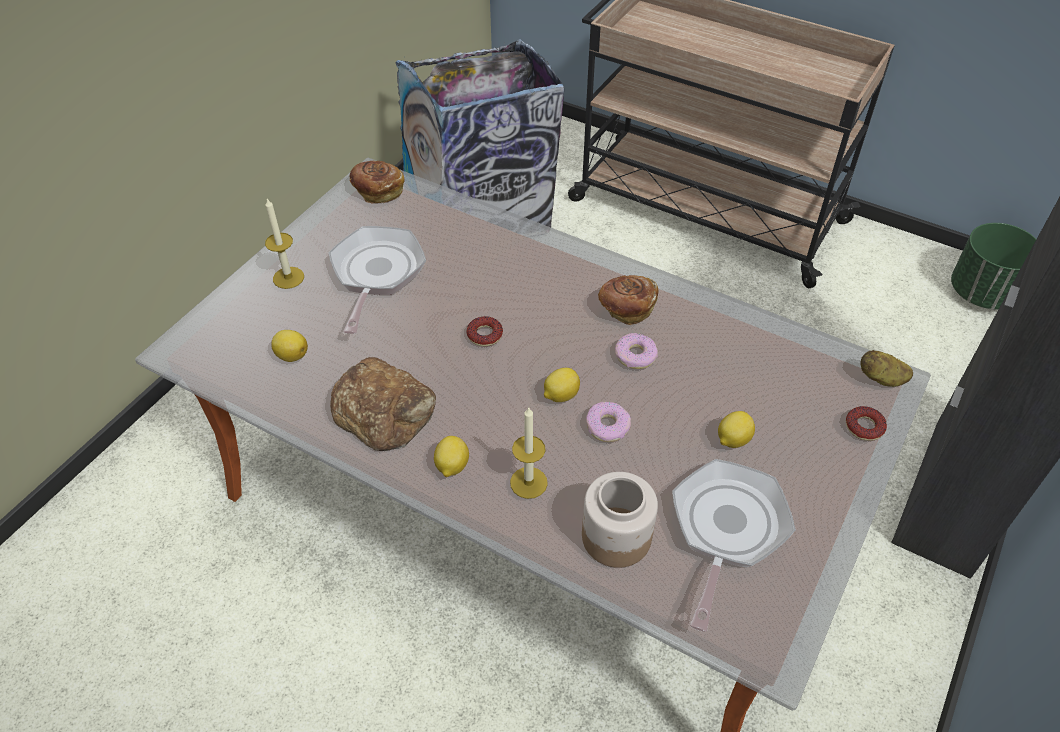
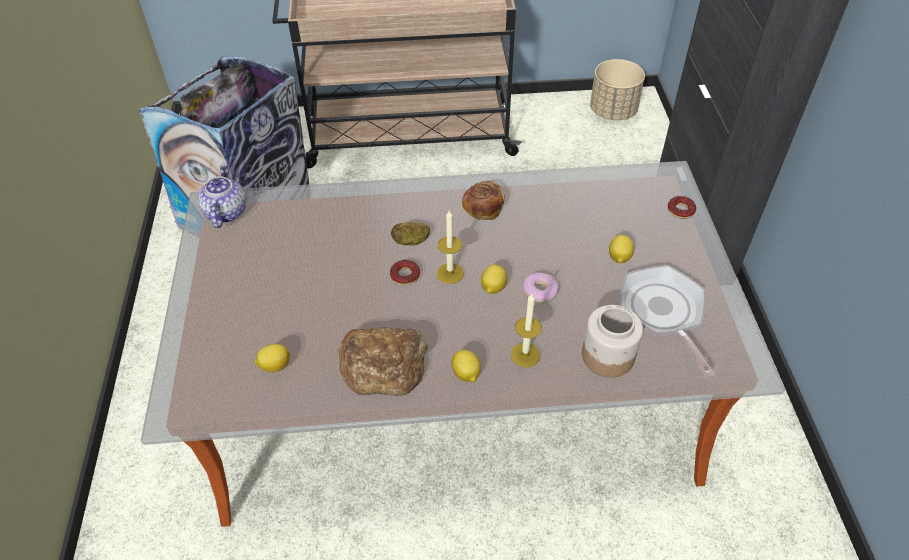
camera: 35 degrees left, 0 degrees up
(288, 277) = (215, 311): candle -> candle (450, 273)
(376, 274) = (284, 274): frying pan -> none
(378, 191) = (225, 213): bread -> teapot
(635, 356) = (516, 237): donut -> none
(881, 379) = (665, 177): potato -> potato (411, 241)
(982, 293) = (613, 111): green planter -> beige planter

